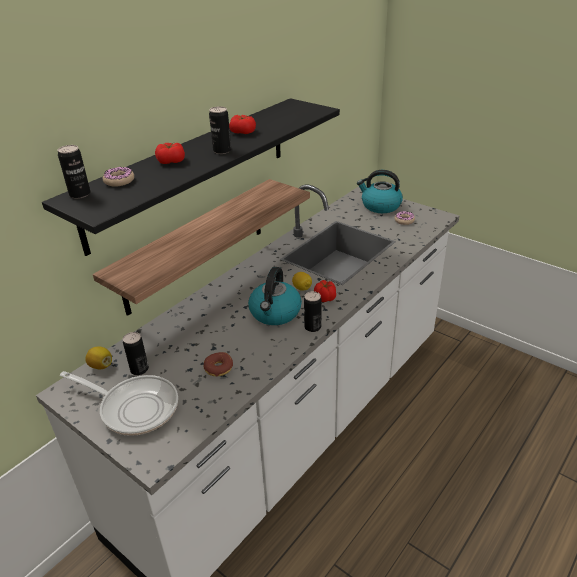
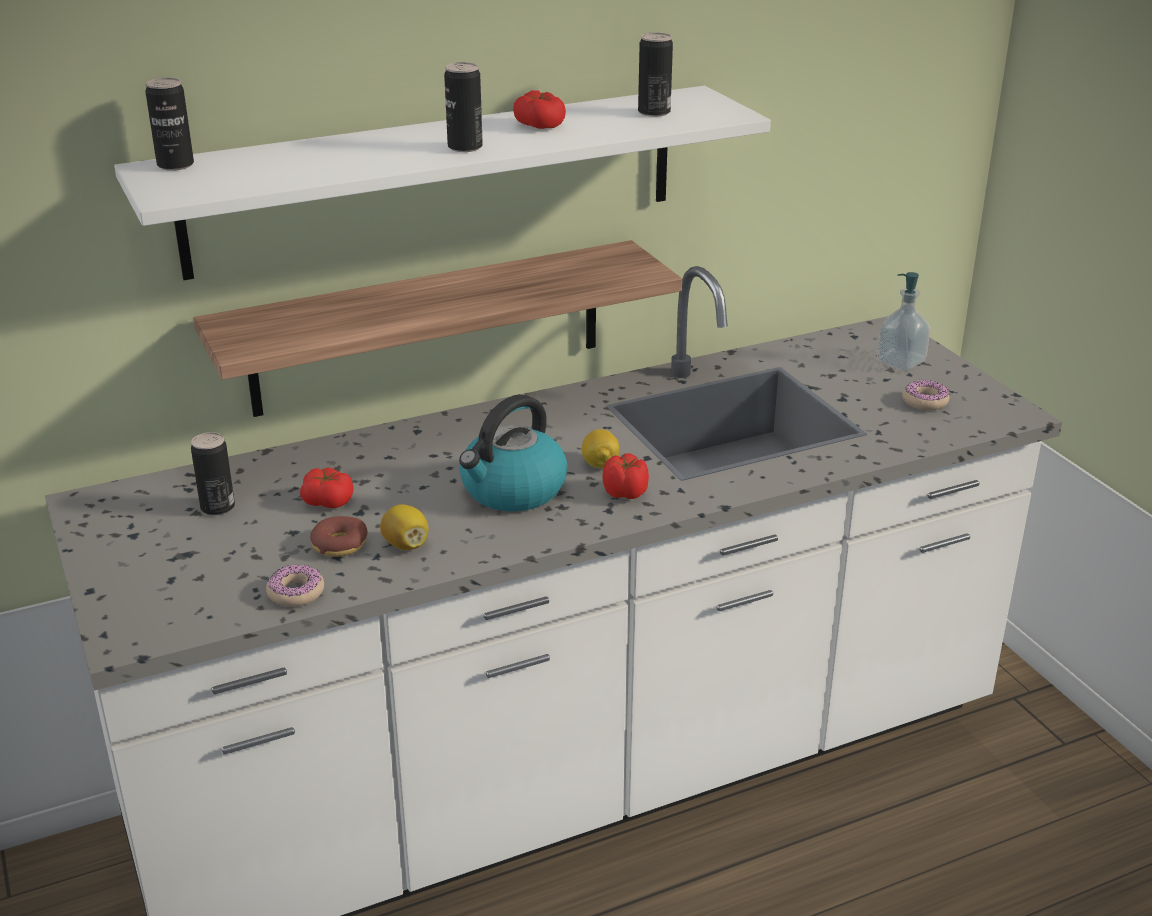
camera: 25 degrees right, 5 degrees down
(101, 366) = (167, 484): lemon -> lemon (406, 545)
(119, 181) = (252, 159): donut -> donut (296, 592)
(134, 407) = (163, 558): frying pan -> none
(171, 161) = (364, 146): tomato -> tomato (328, 501)
(191, 170) = (436, 180): black shelf -> white shelf
(312, 327) = (557, 532): can -> can (654, 112)
(380, 206) = (900, 362): kettle -> soap dispenser

